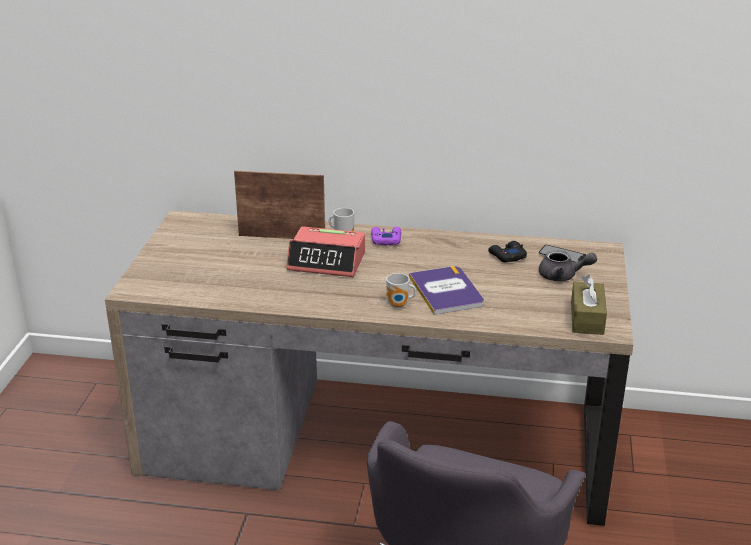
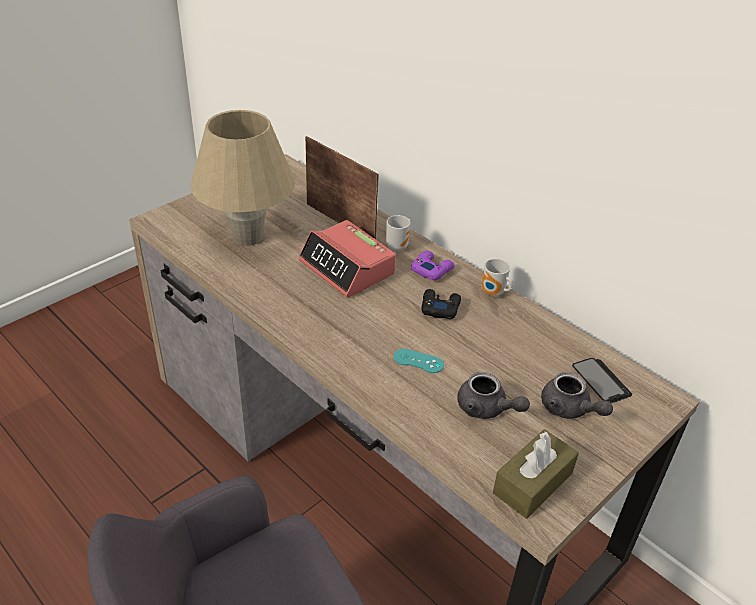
camera: 35 degrees right, 10 degrees up
(224, 272) = (247, 237): none -> beige table lamp
(399, 305) = (351, 354): mug -> mug (493, 294)
(446, 291) = (418, 361): book -> turquoise game controller
(507, 256) = (535, 350): black game controller -> black game controller (439, 307)
(518, 296) = (486, 409): none -> grey teapot

